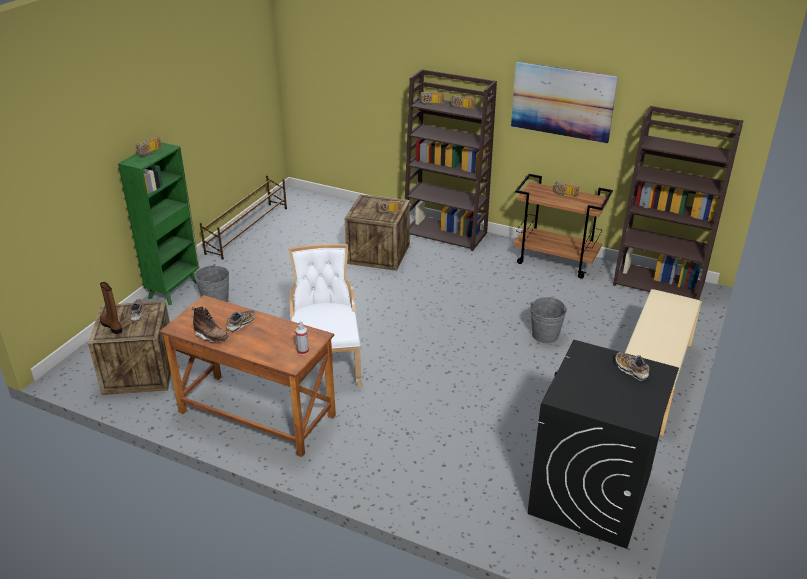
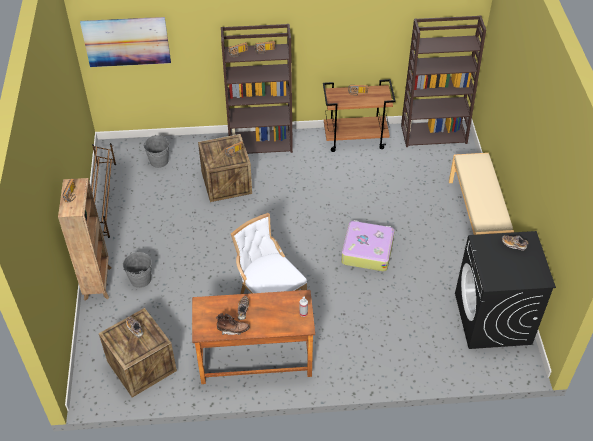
camera: 30 degrees left, 15 degrees up
(112, 326) = (127, 347): brown boot -> none
(175, 289) = (98, 282): green bookcase -> brown bookcase
(480, 362) = (367, 250): none -> suitcase
(545, 335) = (391, 209): grey bucket -> grey bucket (159, 161)
(562, 101) = (345, 27): picture -> picture (126, 41)

